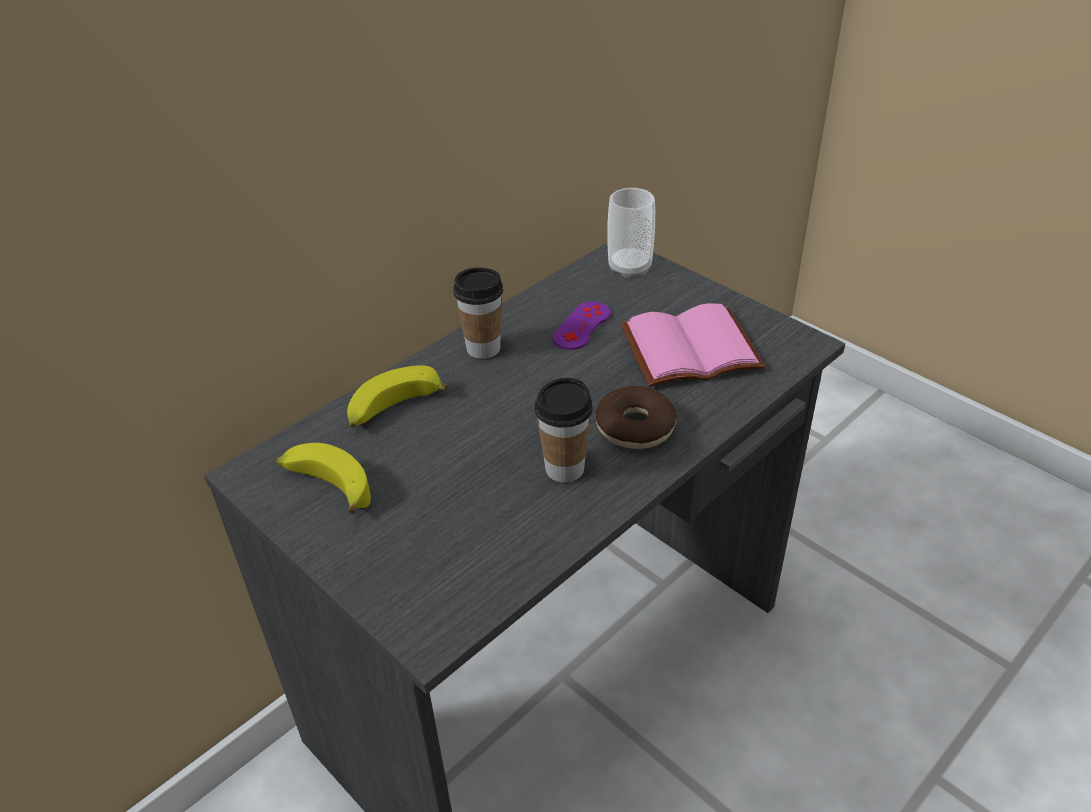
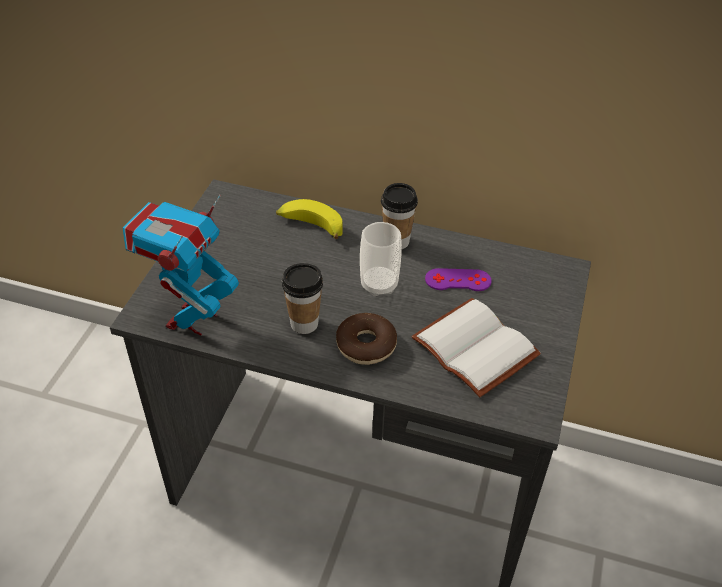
camera: 60 degrees right, 5 degrees up
(326, 487) = (229, 227): banana -> none
(478, 578) = (192, 319): none -> toy robot
(629, 267) = (552, 281): cup -> cup (379, 284)
(691, 347) = (478, 347): pink book -> white book

